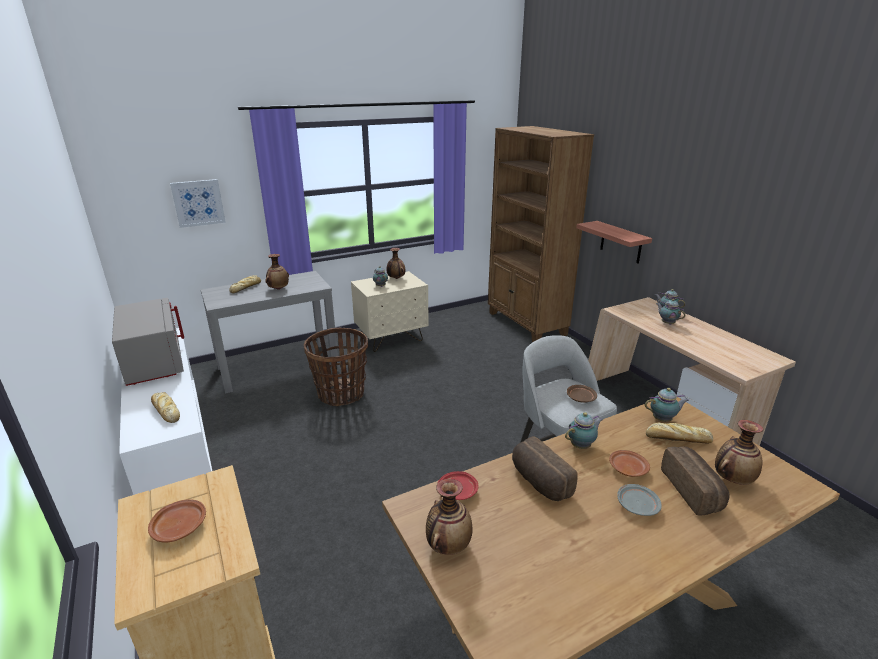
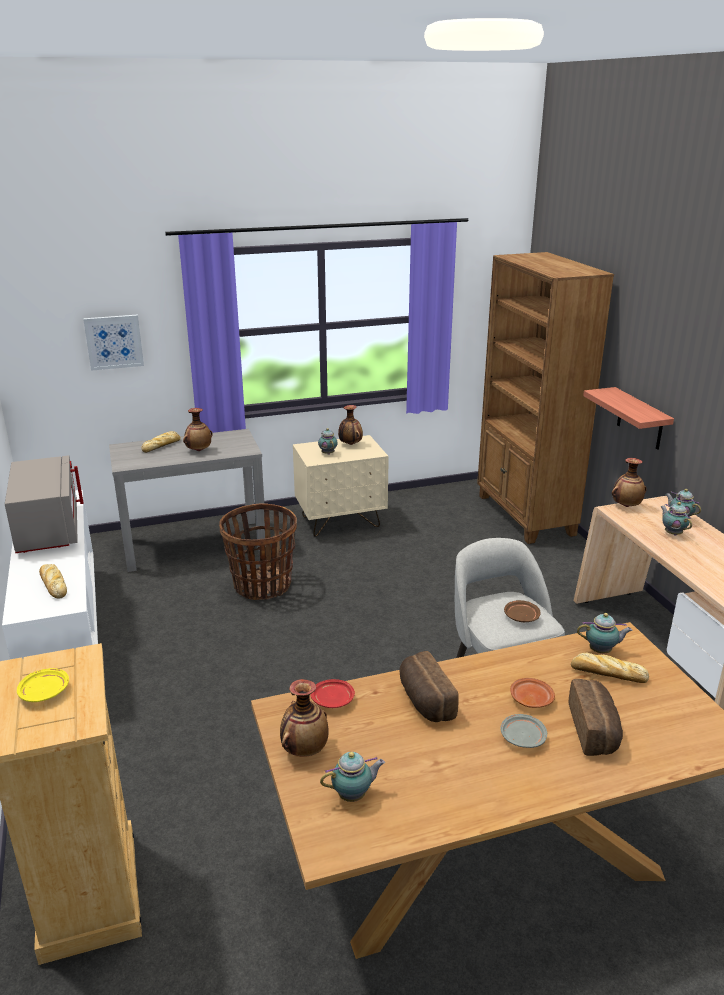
camera: 10 degrees right, 0 degrees up
(180, 527) = (45, 692): brown plate -> yellow plate
(581, 445) = (489, 669): teapot -> teapot (354, 795)
(732, 479) = (649, 724): vase -> vase (626, 506)

